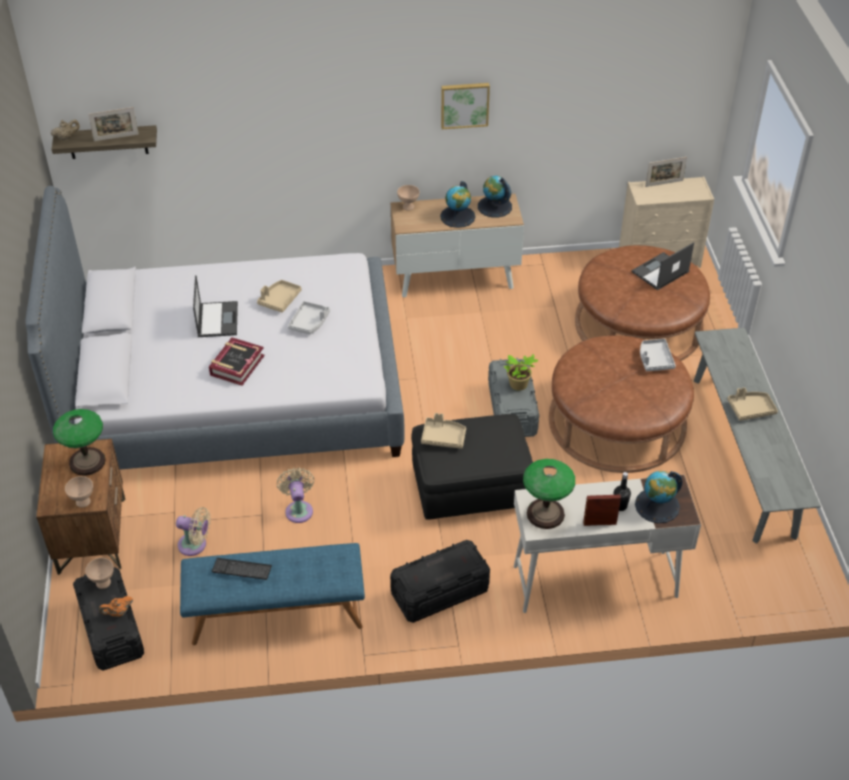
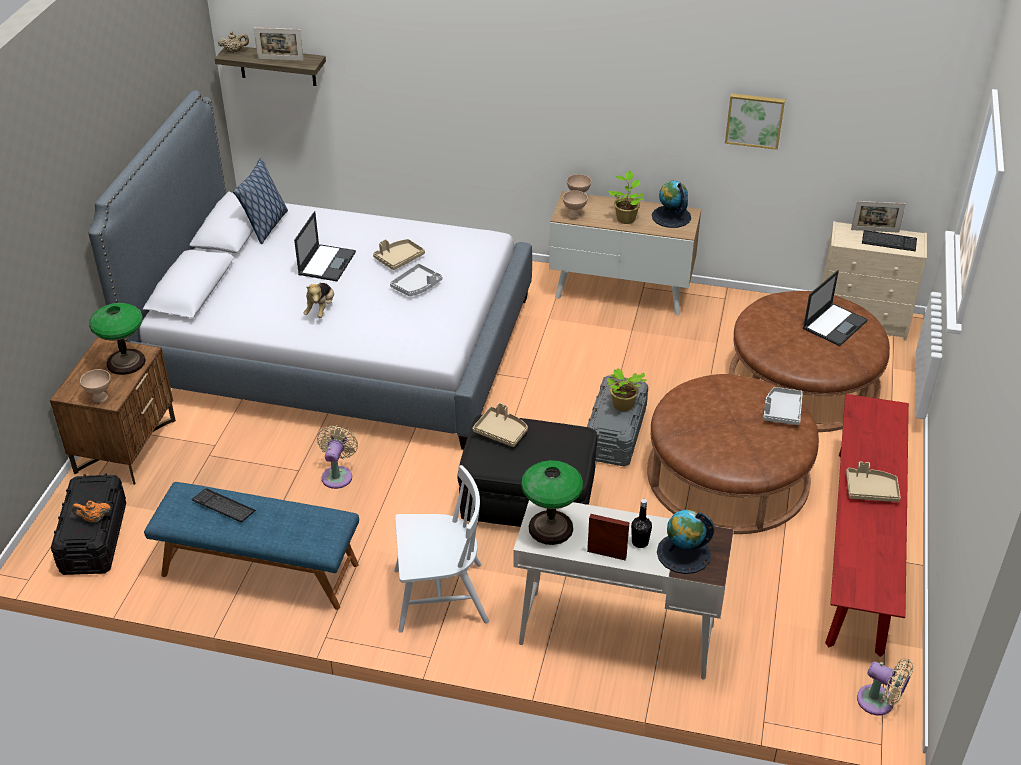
camera: 20 degrees right, 5 degrees down
(103, 583) = (95, 487): beige bowl -> beige bowl (574, 215)
(140, 296) = (265, 226): none -> pillow
(195, 545) = (217, 482): beige fan -> beige fan (879, 702)
(237, 365) = (321, 309): book -> plush toy
(440, 592) = (440, 597): black storage box -> white chair
(458, 216) = (625, 218): globe -> potted plant
(464, 104) = (650, 92): picture -> picture (754, 120)
(660, 272) = (835, 324): laptop -> laptop turned 150 degrees clockwise
(679, 191) = (889, 242): none -> keyboard
(743, 455) = (859, 547): grey bench -> red bench

